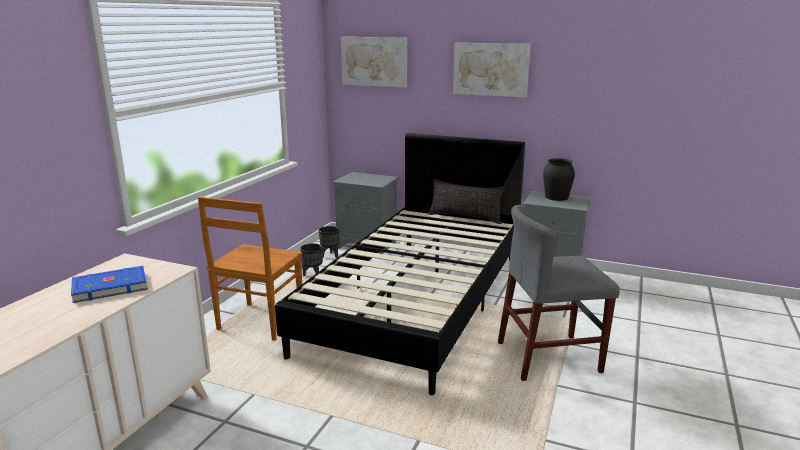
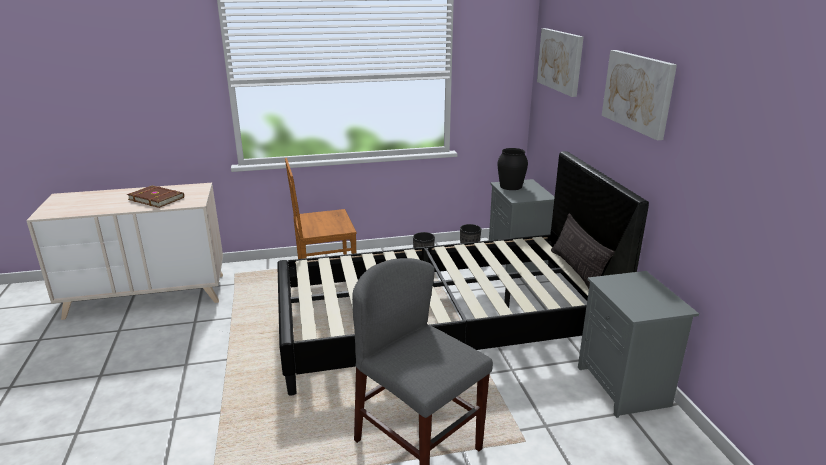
camera: 55 degrees right, 5 degrees up
(109, 286) = (157, 198): blue book -> brown book
(556, 197) = (649, 291): black vase -> black vase (511, 186)

